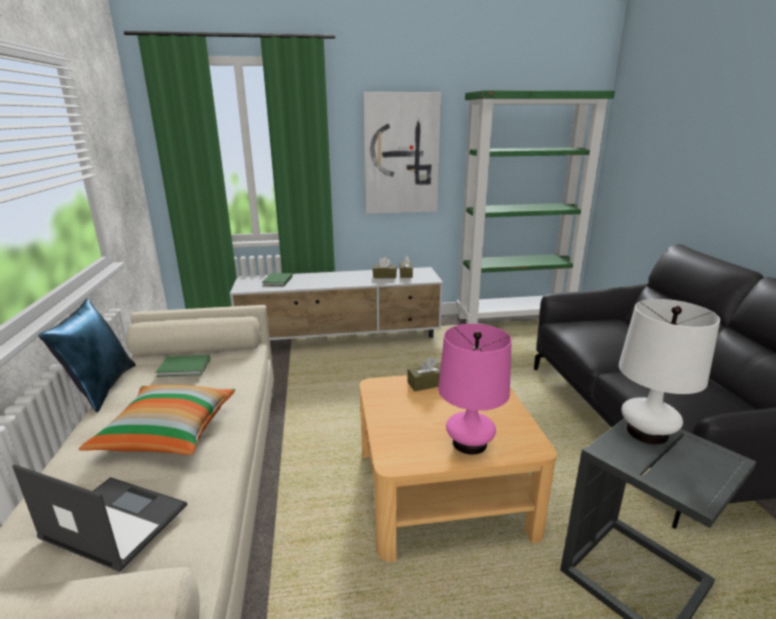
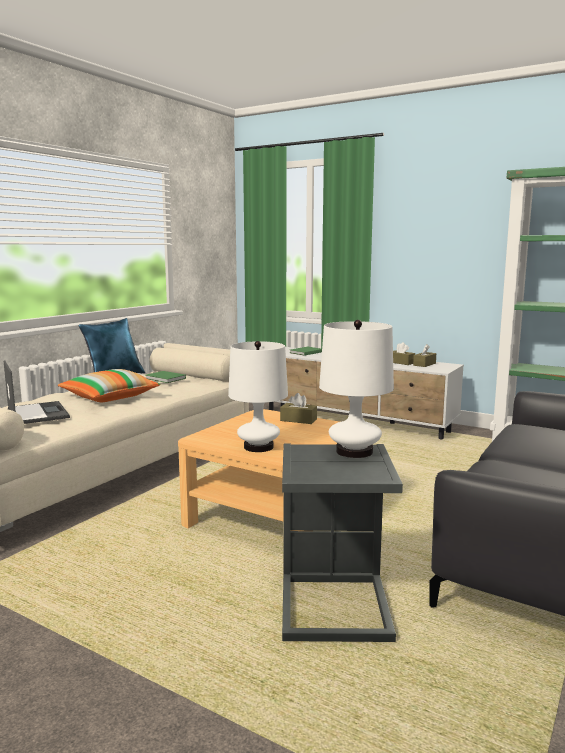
camera: 40 degrees right, 10 degrees down
(401, 154) = (446, 242): picture -> none
(469, 443) = (258, 447): pink table lamp -> white table lamp

